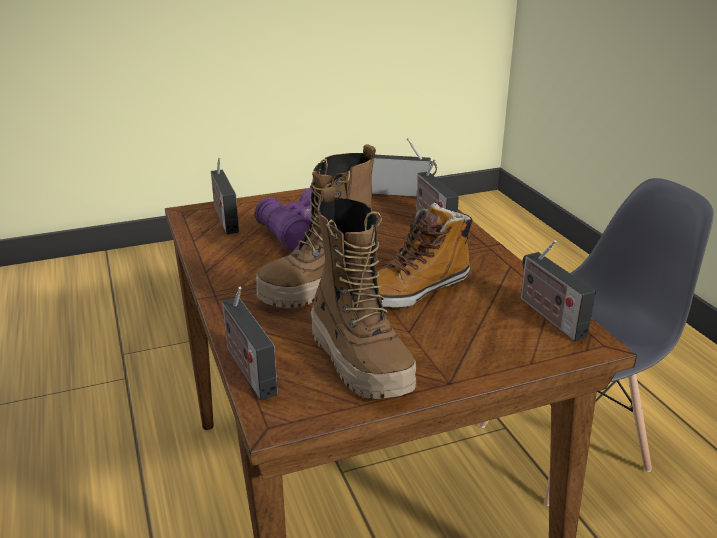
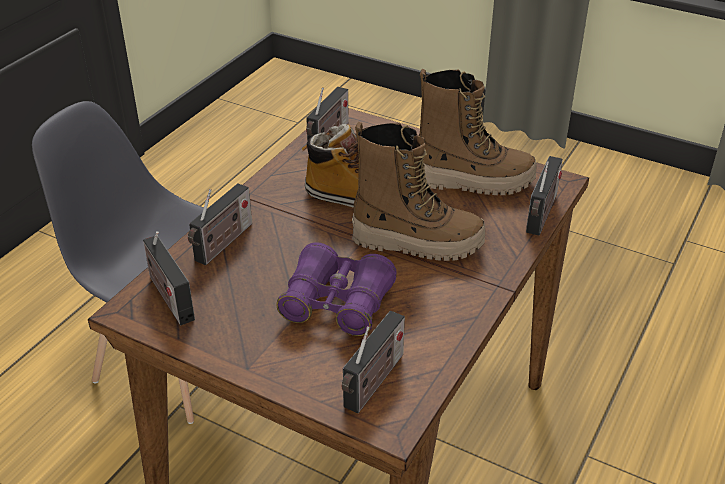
camera: 130 degrees left, 10 degrees up
(360, 361) = (473, 181): boot -> boot turned 75 degrees clockwise

